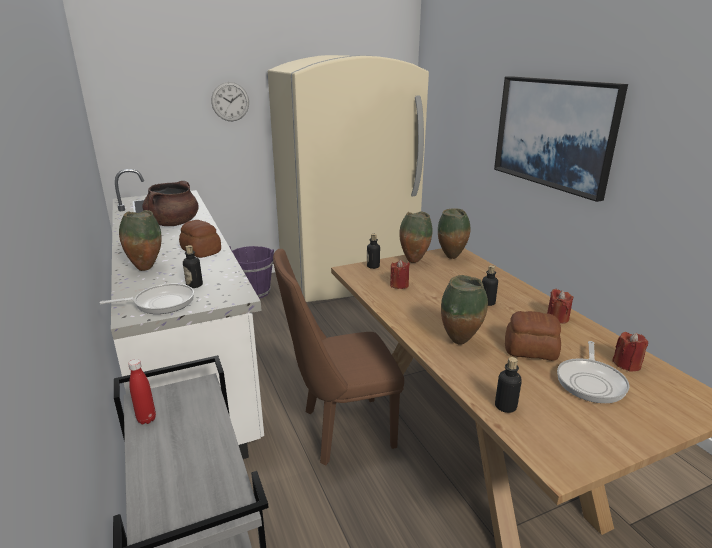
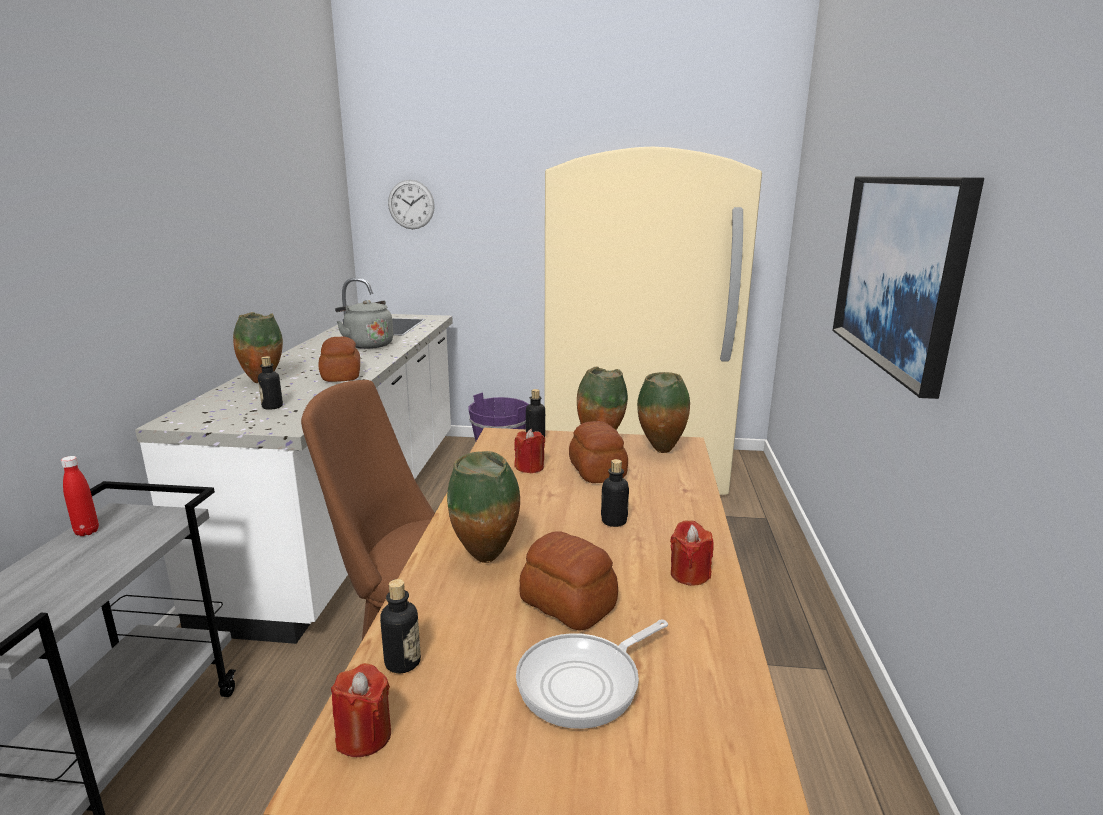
camera: 30 degrees right, 5 degrees down
(161, 303) = (214, 416): frying pan -> none
(173, 223) = (367, 344): brown cooking pot -> grey kettle
(230, 101) = (509, 209): wall clock -> wall clock (411, 204)
(437, 277) = (597, 470): none -> bread
(627, 364) = (694, 683): red candle -> red candle (364, 736)

